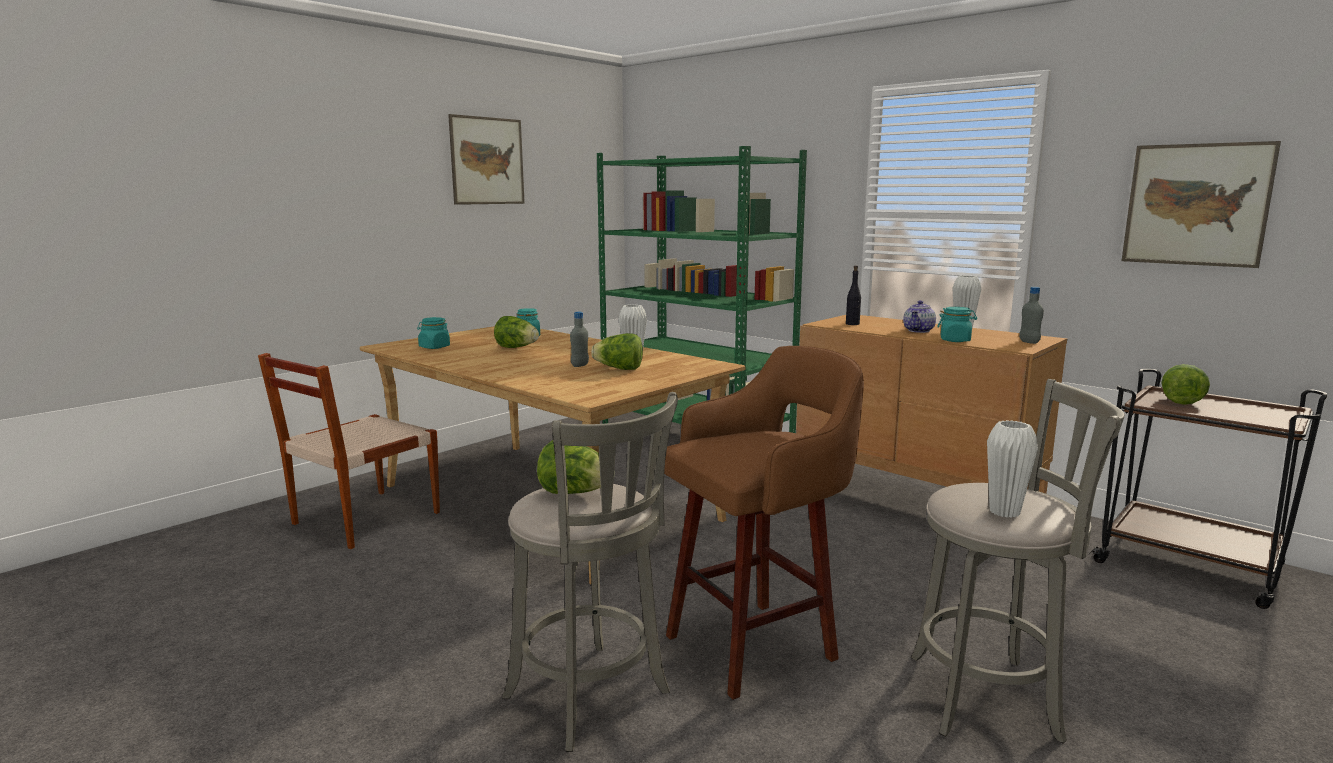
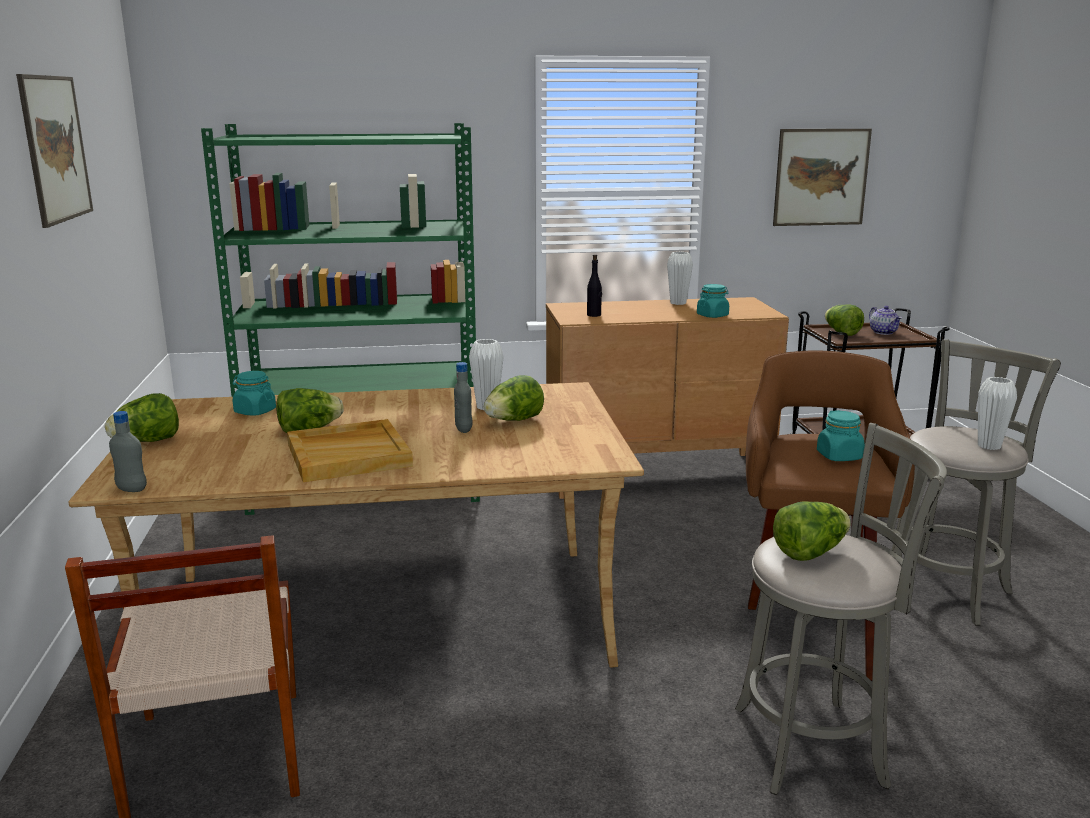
camera: 50 degrees left, 5 degrees up
(434, 347) = (198, 464): turquoise jar -> turquoise jar (839, 456)
(451, 336) = (147, 442): none -> lettuce
(493, 360) = (349, 455): none -> beige tray
(919, 331) = (659, 311): teapot -> teapot (883, 332)
(1029, 342) = (751, 306): grey bottle -> grey bottle (131, 489)

